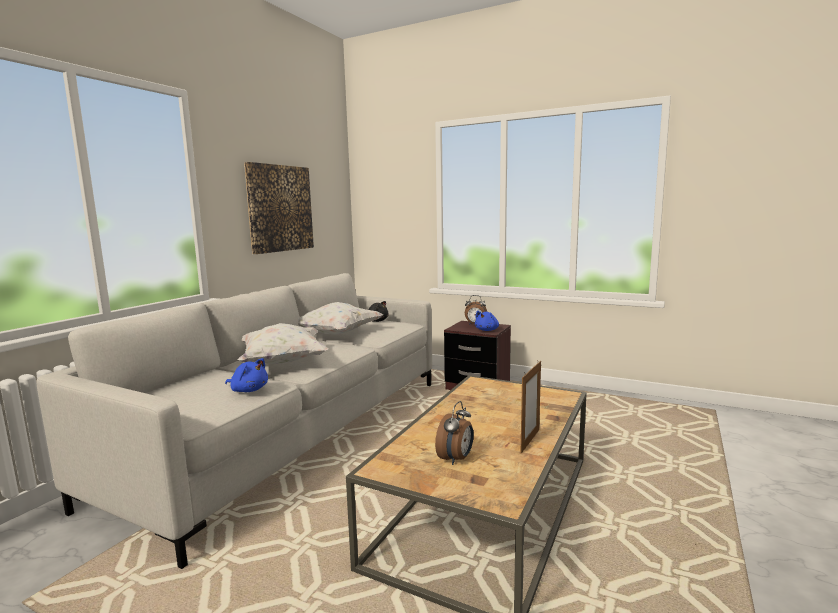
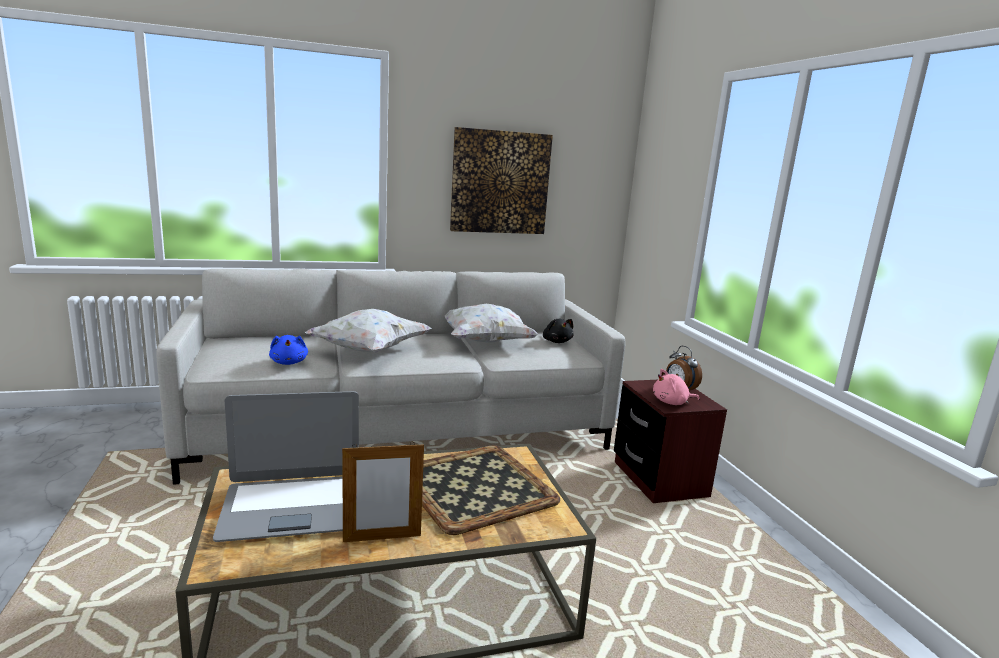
camera: 45 degrees right, 5 degrees up
(456, 459) = (293, 508): alarm clock -> laptop
(487, 330) = (672, 402): blue plush toy -> pink plush toy
(500, 401) = (476, 486): none -> tray

